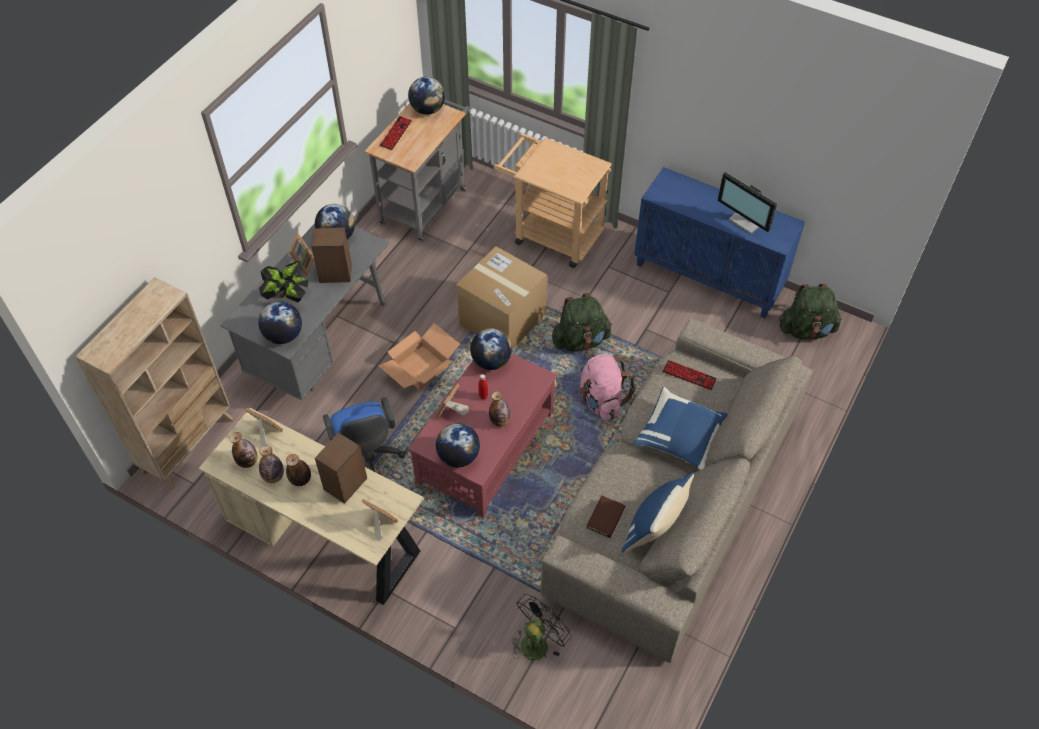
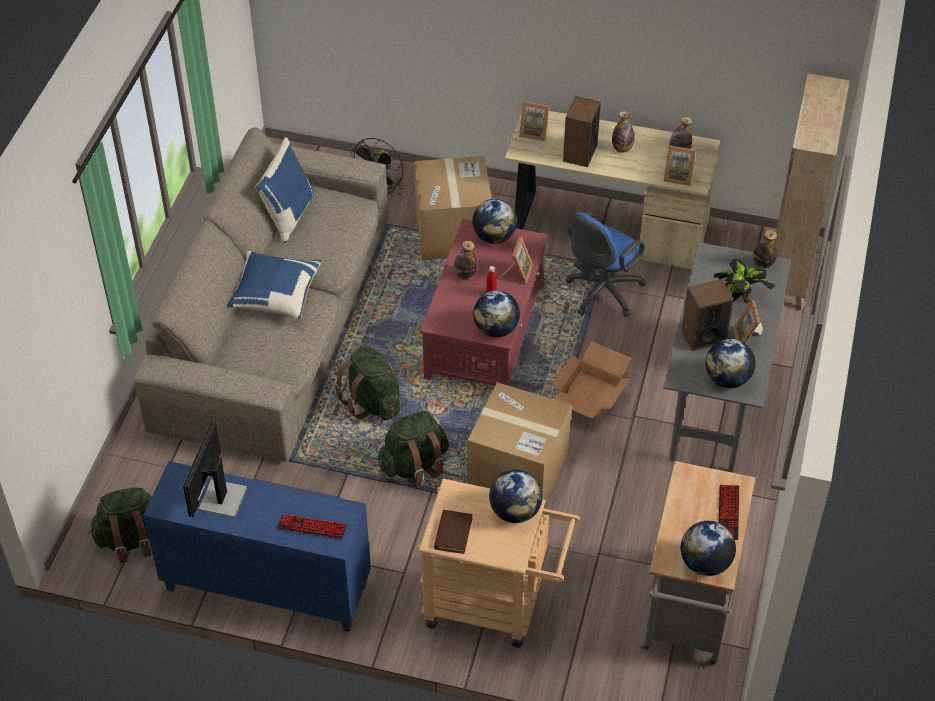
camera: 165 degrees right, 5 degrees down
(273, 477) = (648, 146): bottle -> bottle (763, 264)
(283, 335) = (718, 262): globe -> globe (515, 511)
(367, 460) = (601, 294): blue office chair -> blue office chair turned 105 degrees counterclockwise
(479, 565) = (453, 233): none -> cardboard box
(601, 400) = (372, 402): pink backpack -> green backpack
(605, 518) = (336, 213): brown book -> brown book (453, 533)
(689, 375) = (273, 355): keyboard -> keyboard (312, 527)
(747, 220) = (220, 499): monitor -> monitor turned 105 degrees counterclockwise

